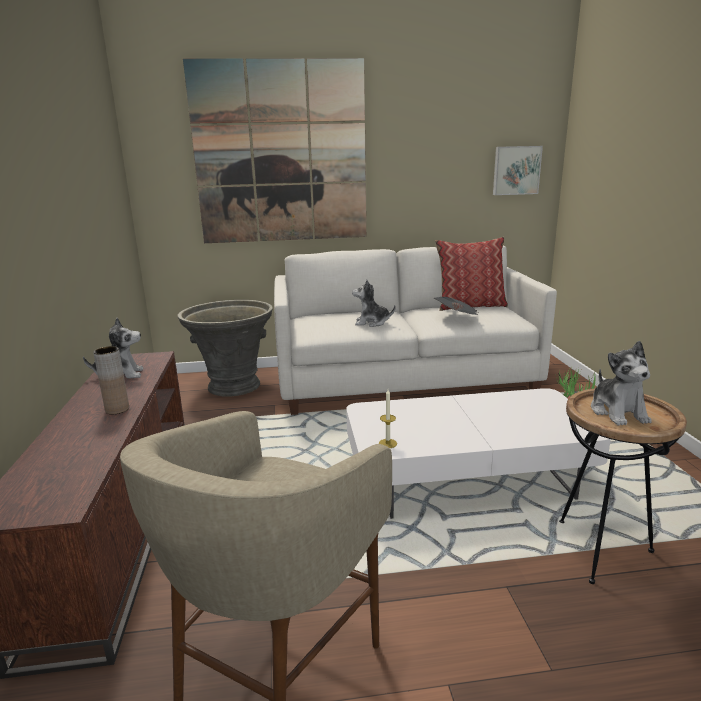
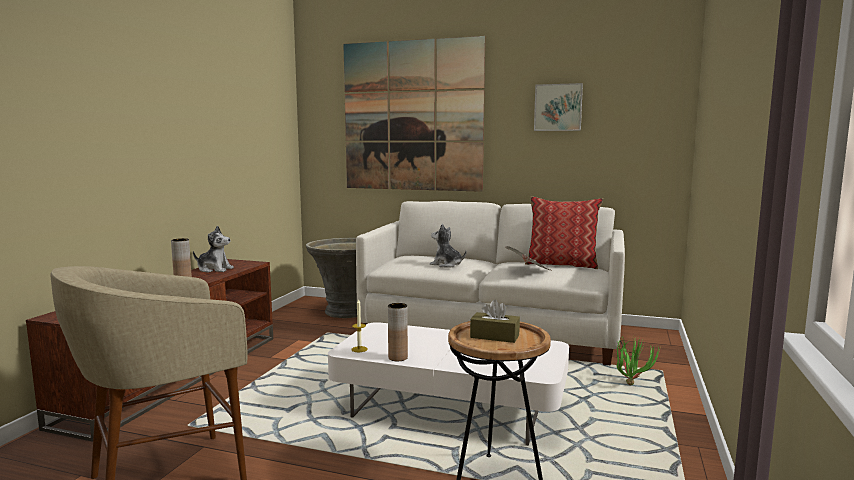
camera: 25 degrees right, 10 degrees down
(441, 444) = (398, 358): none -> brown vase
(516, 170) = (638, 134): picture -> picture (558, 107)
(618, 412) = (494, 336): plush toy -> brown tissue box

